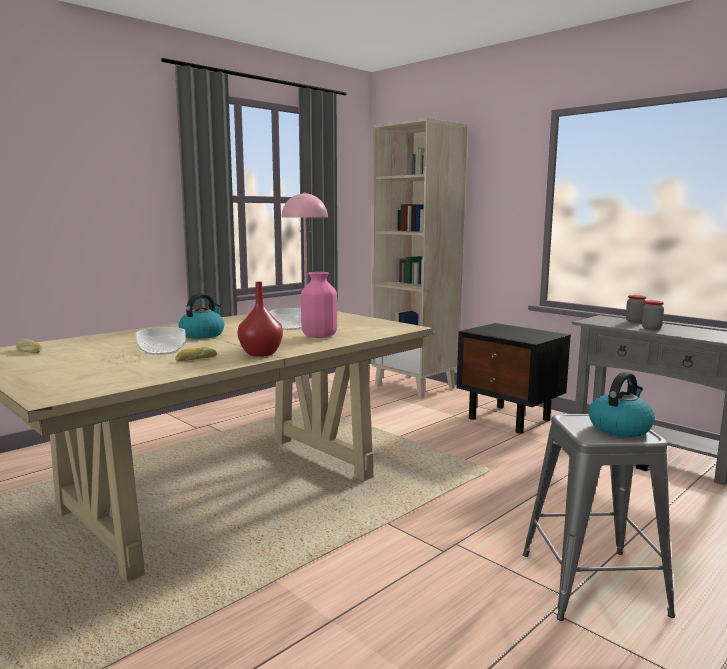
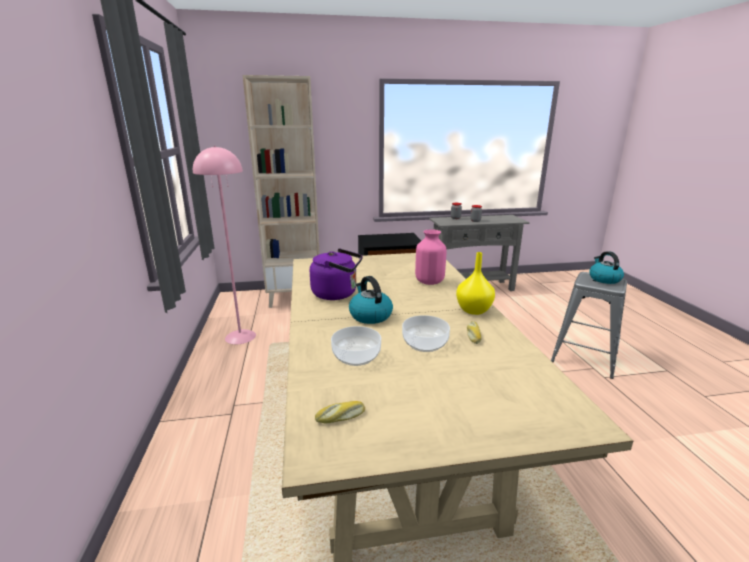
camera: 55 degrees left, 10 degrees up
(239, 323) = (337, 294): none -> purple kettle
(260, 354) = (473, 310): red vase -> yellow vase
(290, 327) = (381, 282): bowl -> bowl (357, 356)

